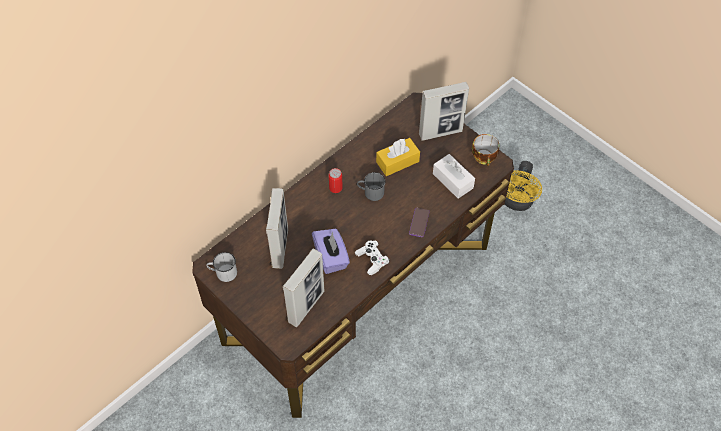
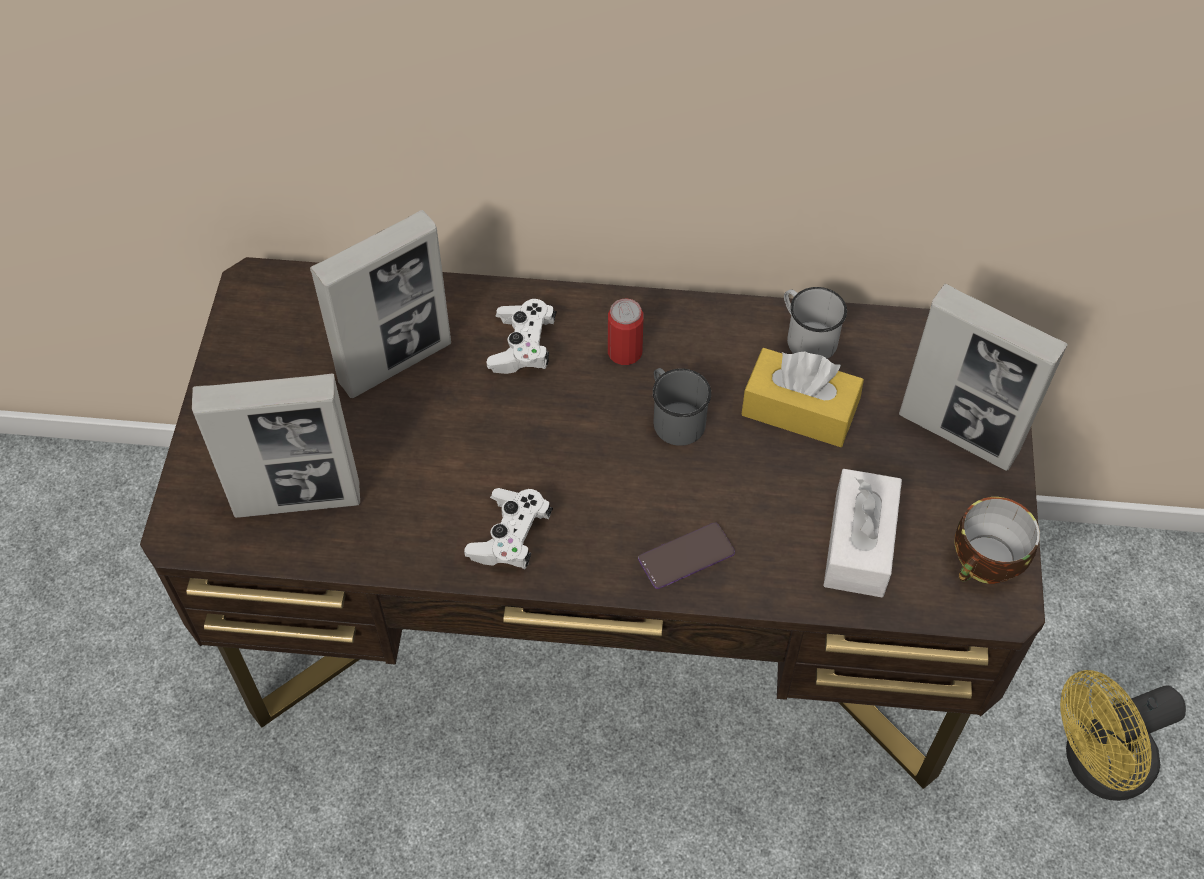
camera: 50 degrees right, 0 degrees up
(223, 273) = (260, 316): white mug -> white mug (806, 337)
(307, 211) = (522, 347): none -> white game controller
(331, 257) = (451, 461): purple tissue box -> none

